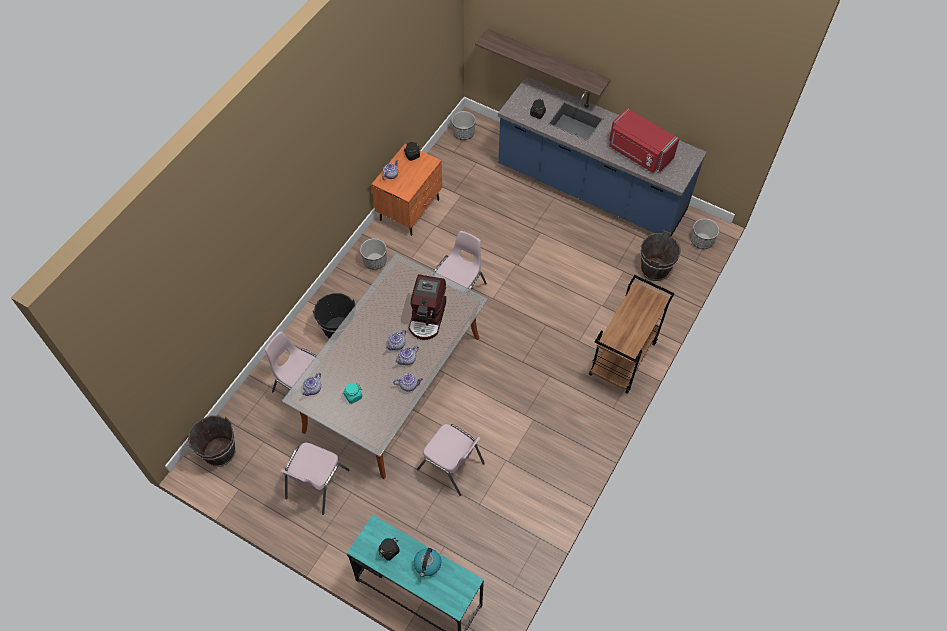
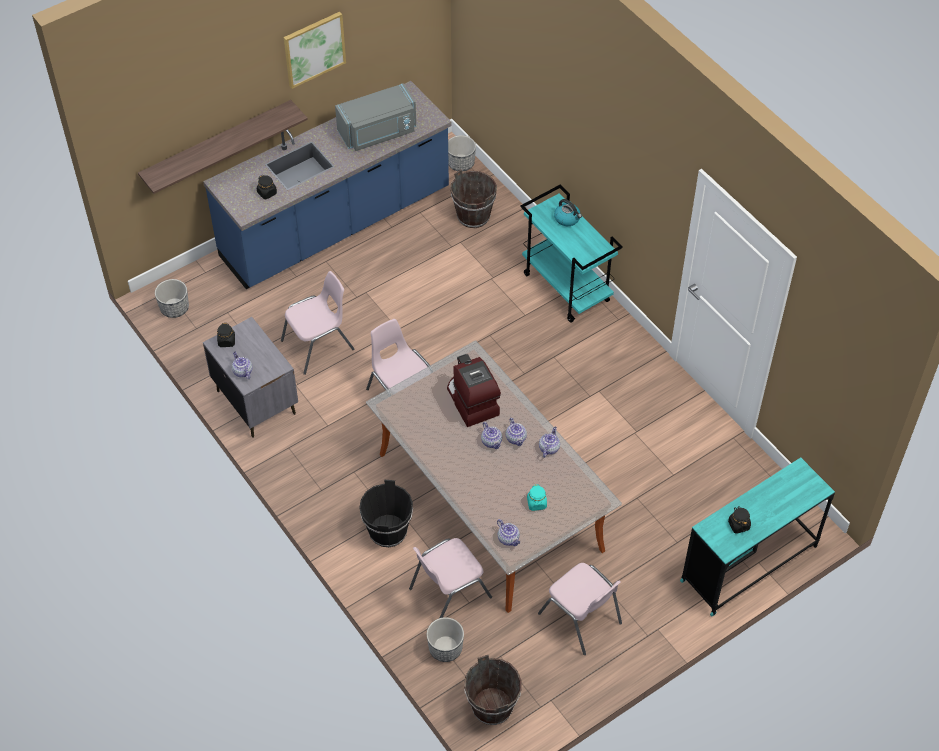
camera: 65 degrees left, 5 degrees down
(375, 261) = (310, 463): planter -> planter (445, 648)
(410, 210) = (256, 402): orange nightstand -> grey nightstand
(427, 564) = (767, 497): kettle -> kettle (567, 218)
(428, 317) = (471, 401): coffee machine -> coffee machine turned 150 degrees counterclockwise
(451, 466) = (619, 483): pink chair -> pink chair (319, 345)
(623, 359) = (567, 288): brown cart -> turquoise cart
(638, 153) = (378, 132): red microwave -> grey microwave
(641, 57) = (314, 49): none -> picture

